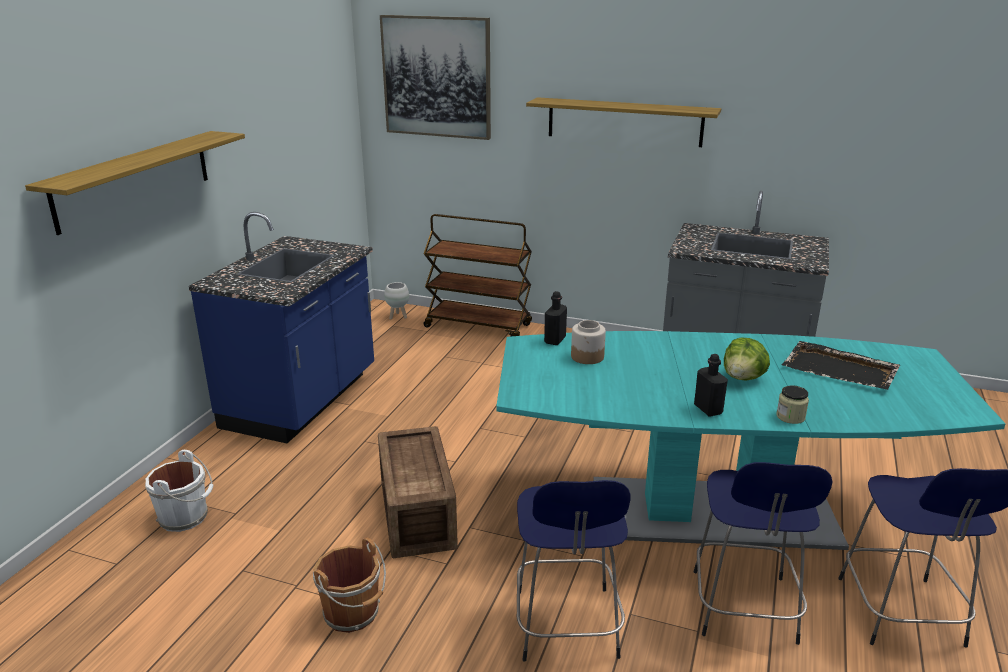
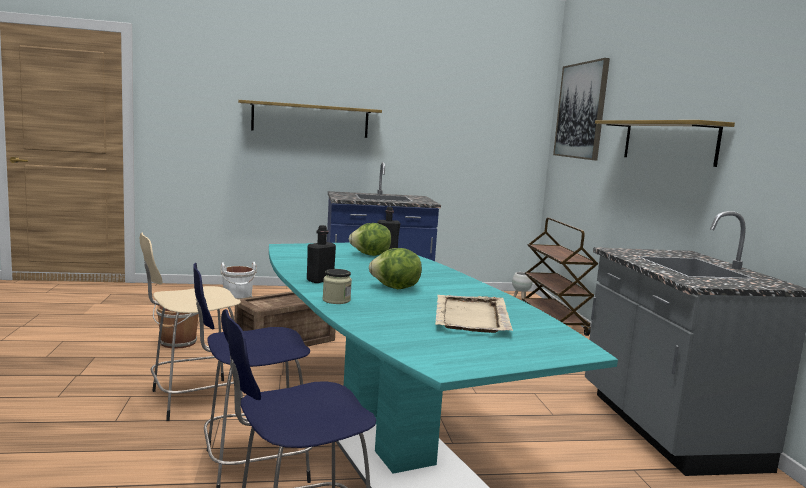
camera: 60 degrees right, 15 degrees down
(566, 627) = (193, 399): blue stool -> beige stool
(587, 357) = (370, 255): jar -> lettuce
(840, 369) = (470, 317): black tray -> beige tray

